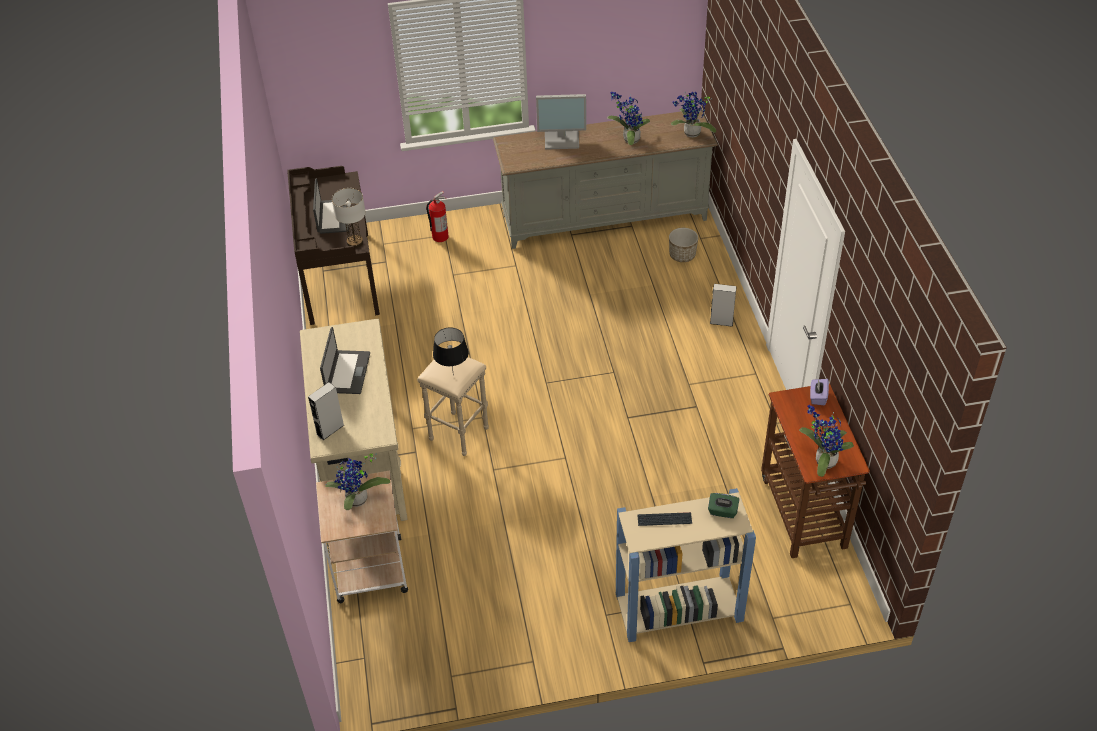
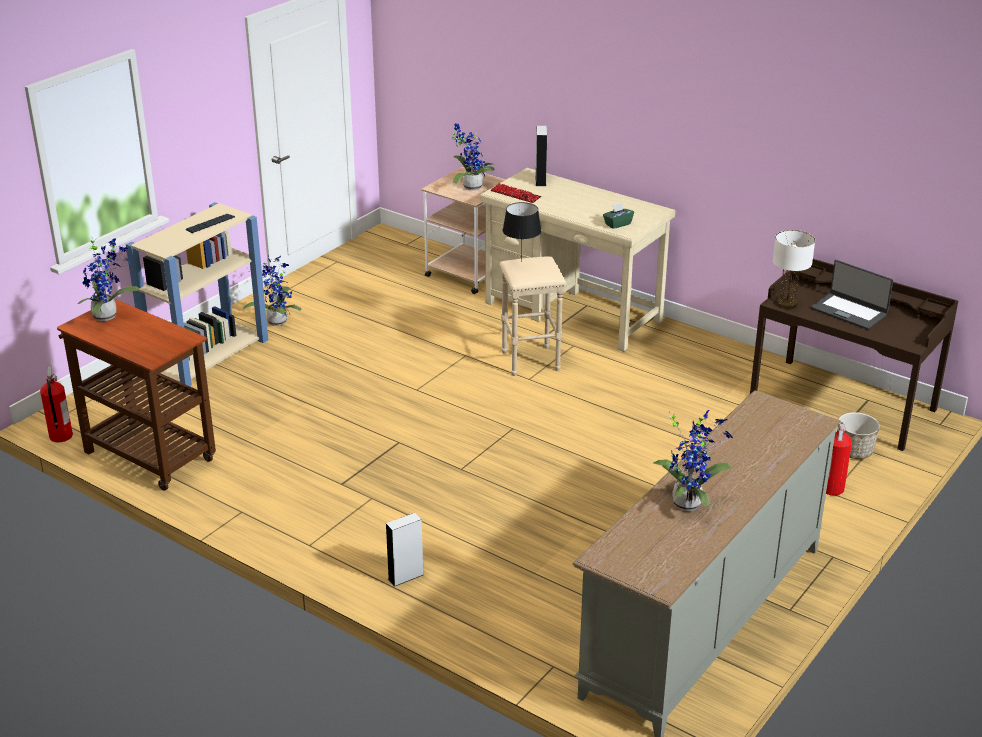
camera: 135 degrees right, 15 degrees down
(347, 372) = (589, 206): laptop -> none
(374, 423) = (515, 194): none -> keyboard
(562, 139) = (764, 459): monitor -> none
(682, 255) = (546, 628): planter -> planter (854, 451)
(691, 134) = (625, 554): potted plant -> potted plant (277, 320)
(722, 511) = (167, 244): green tissue box -> green tissue box (617, 224)
(817, 397) = (152, 353): purple tissue box -> none
(856, 579) = (60, 436): none -> fire extinguisher

